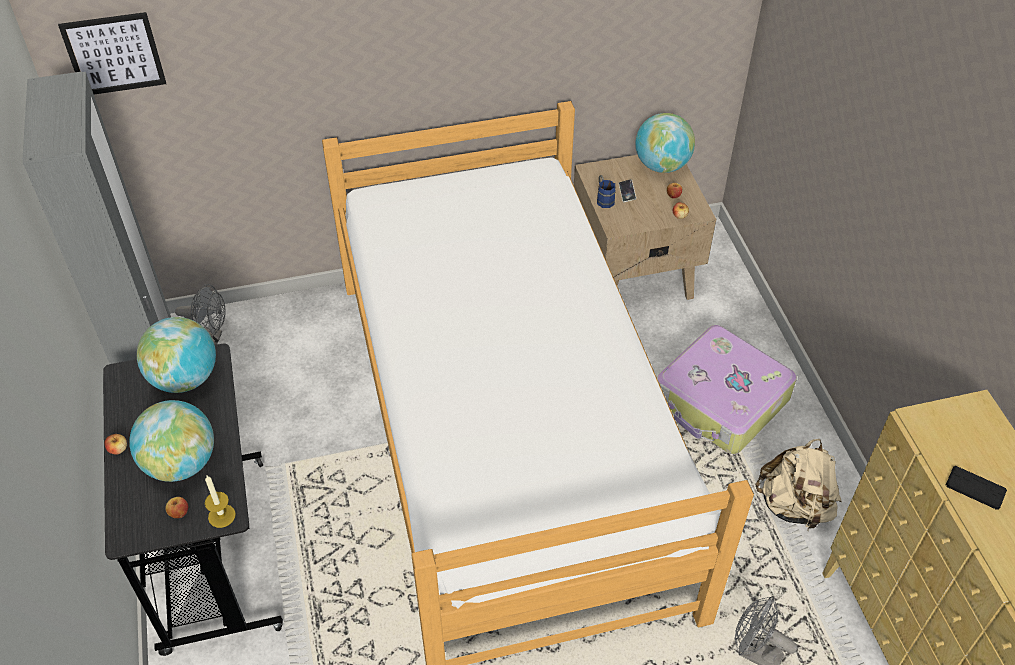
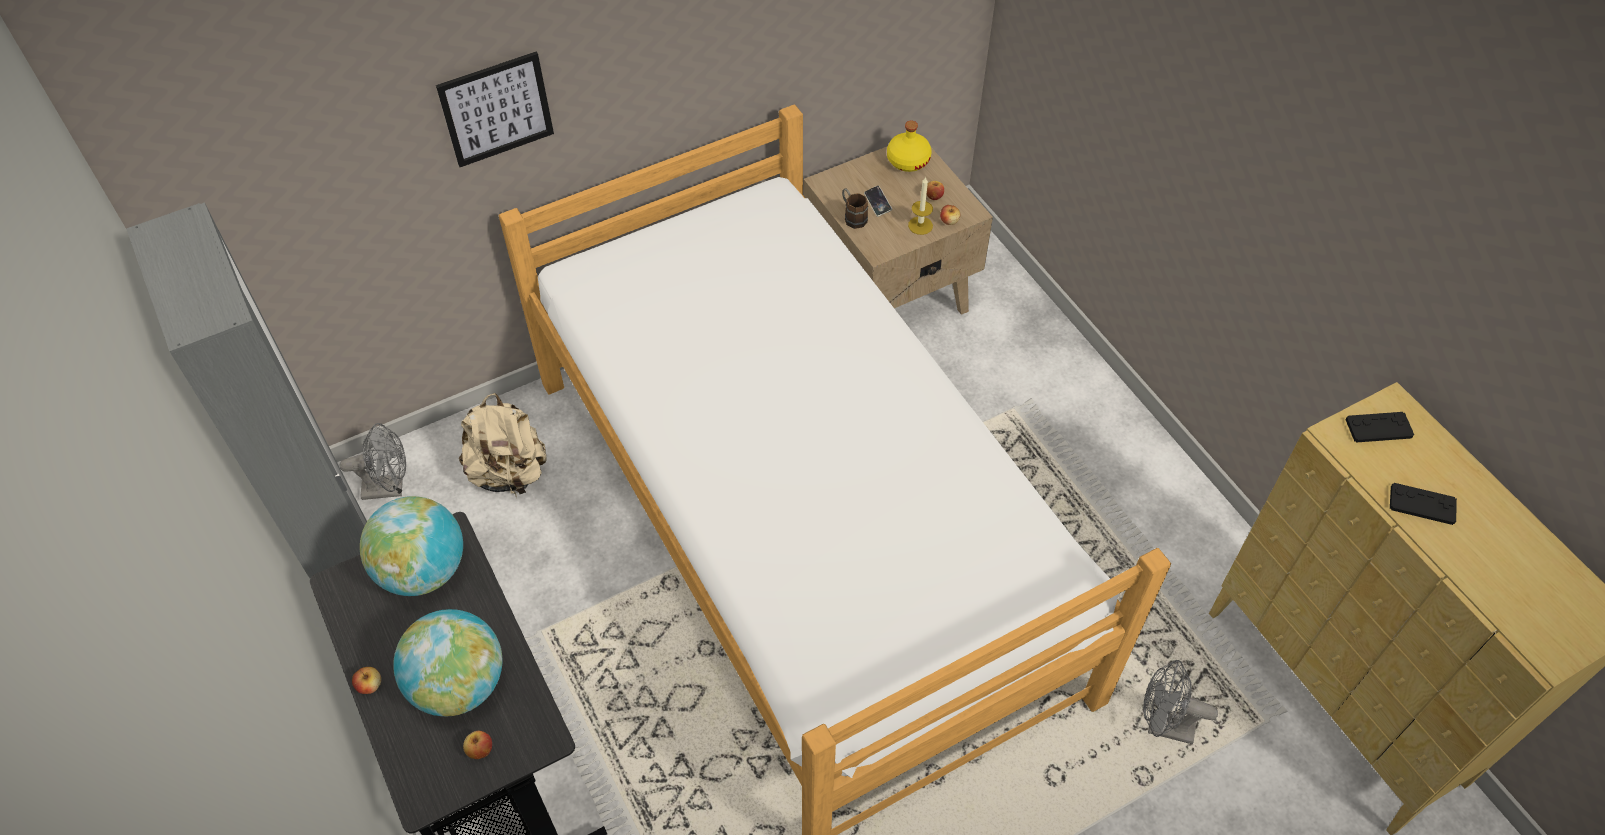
camera: 15 degrees left, 5 degrees up
(114, 54) = (216, 162): picture -> picture (496, 109)
(221, 516) = (536, 740): candle -> candle (920, 225)
(603, 199) = (852, 217): blue mug -> brown mug
(661, 165) = (907, 160): globe -> yellow bottle
(721, 401) = (1037, 432): suitcase -> none
(794, 506) = (1155, 540): beige backpack -> beige backpack (509, 472)
(958, 421) = (1378, 428): none -> black game controller

